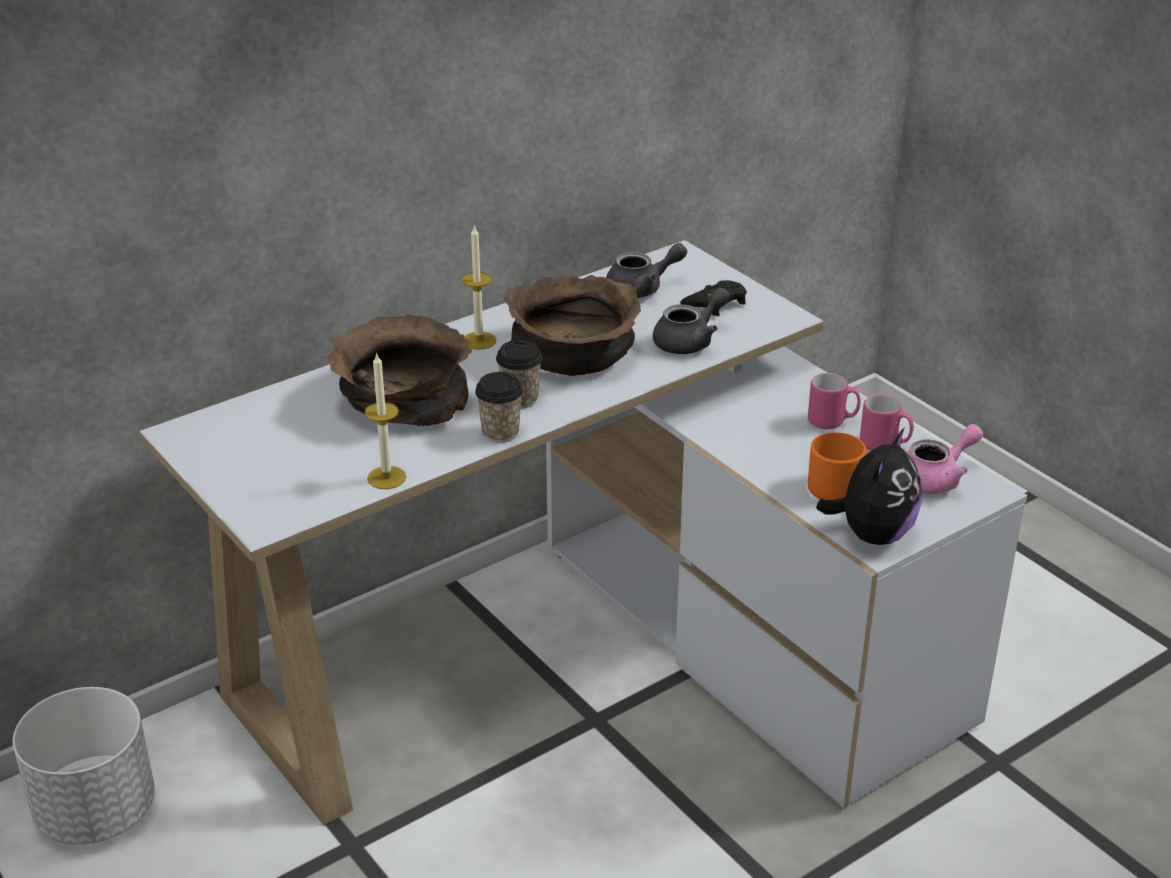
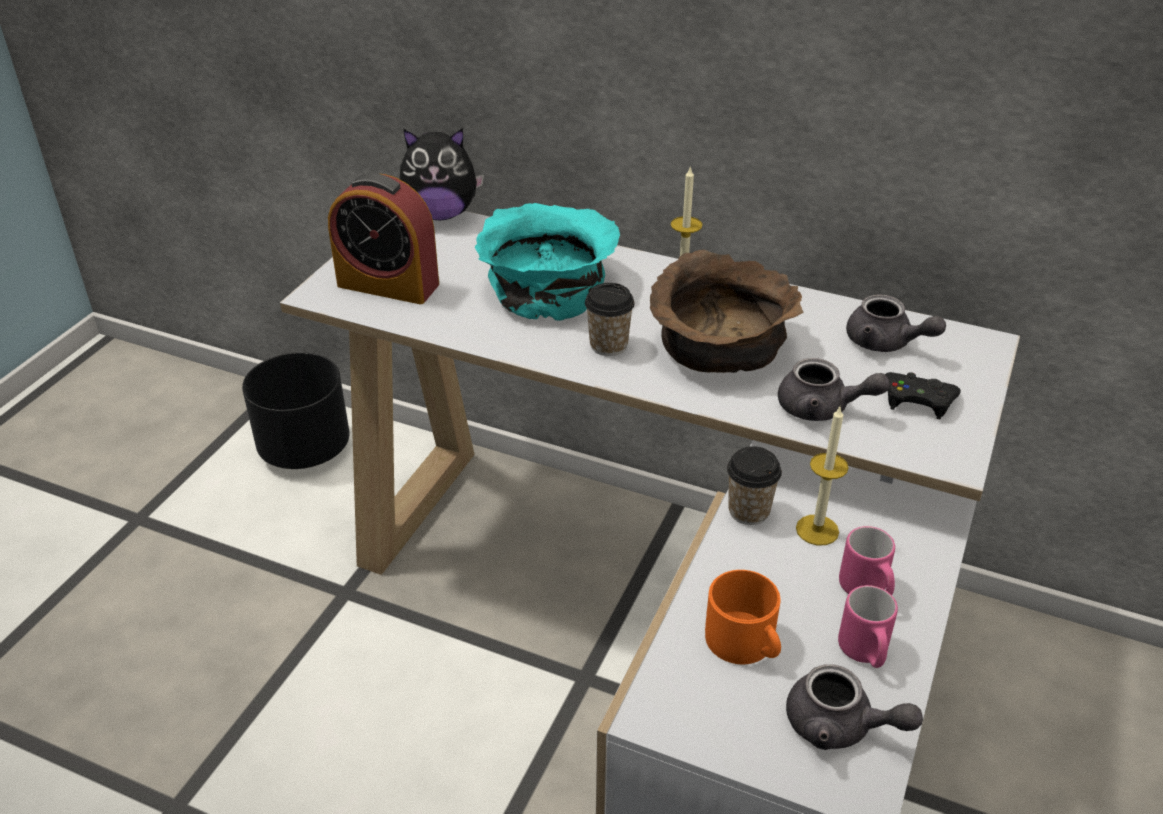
camera: 60 degrees right, 5 degrees up
(95, 812) = (304, 449): white planter -> black planter
(298, 480) = (388, 285): none -> alarm clock
(386, 478) = (425, 323): candle -> candle (817, 530)
(402, 399) = (549, 286): brown bowl -> turquoise bowl
(500, 433) = (544, 355): cup -> cup (748, 511)
(872, 534) = (675, 703): plush toy -> plush toy (441, 214)
(936, 479) = (840, 727): pink teapot -> grey teapot

